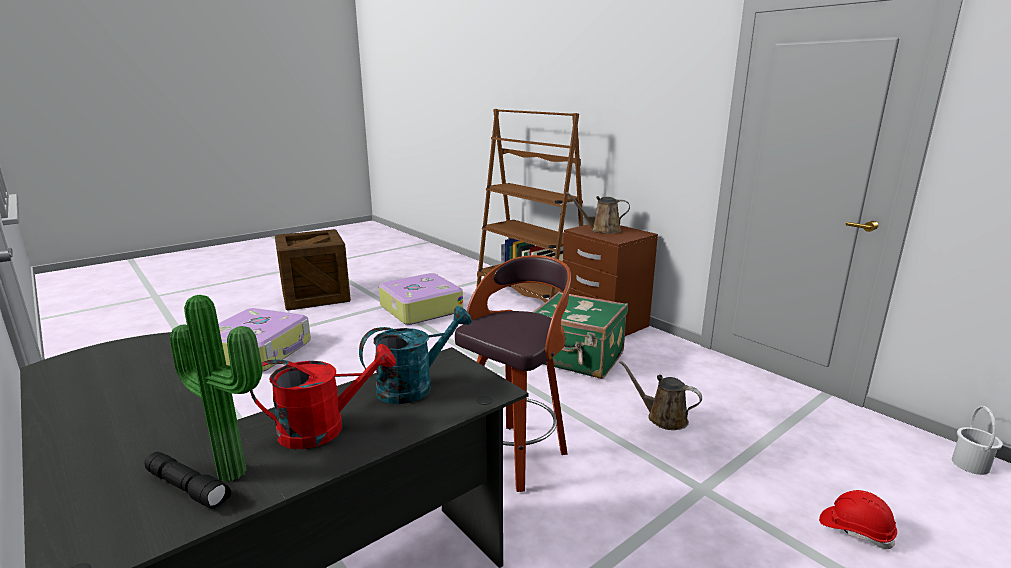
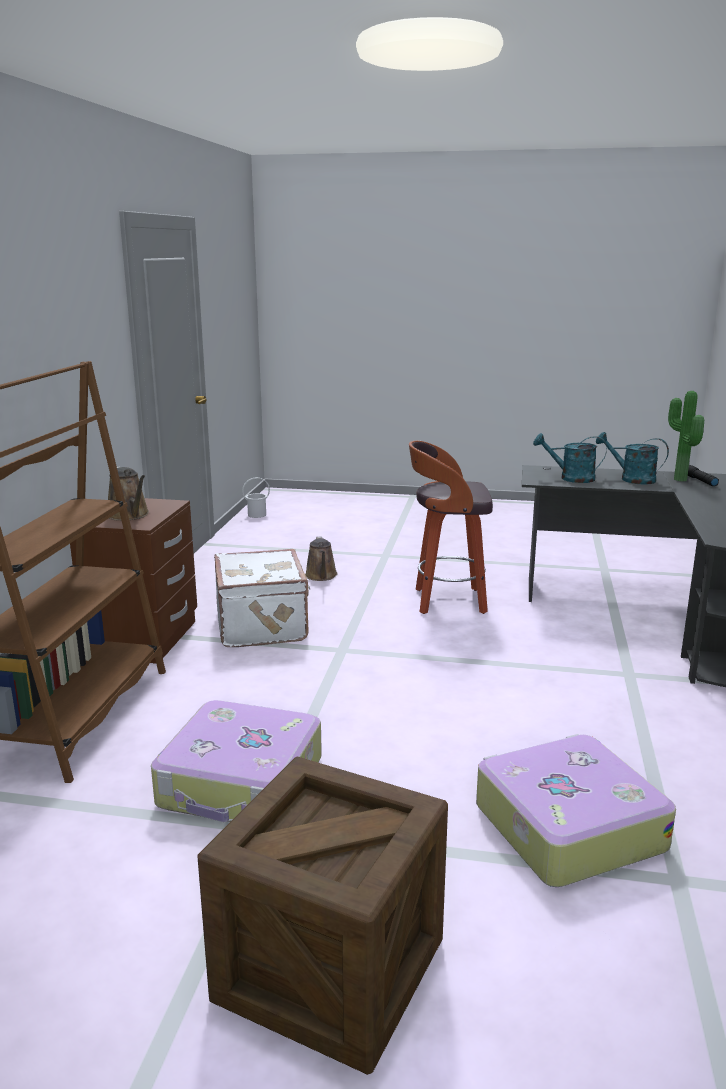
camera: 130 degrees left, 0 degrees up
(324, 428) = (631, 479): red watering can -> turquoise watering can
(578, 359) = (263, 625): green suitcase -> white suitcase
(855, 530) = (362, 528): red hard hat -> none

